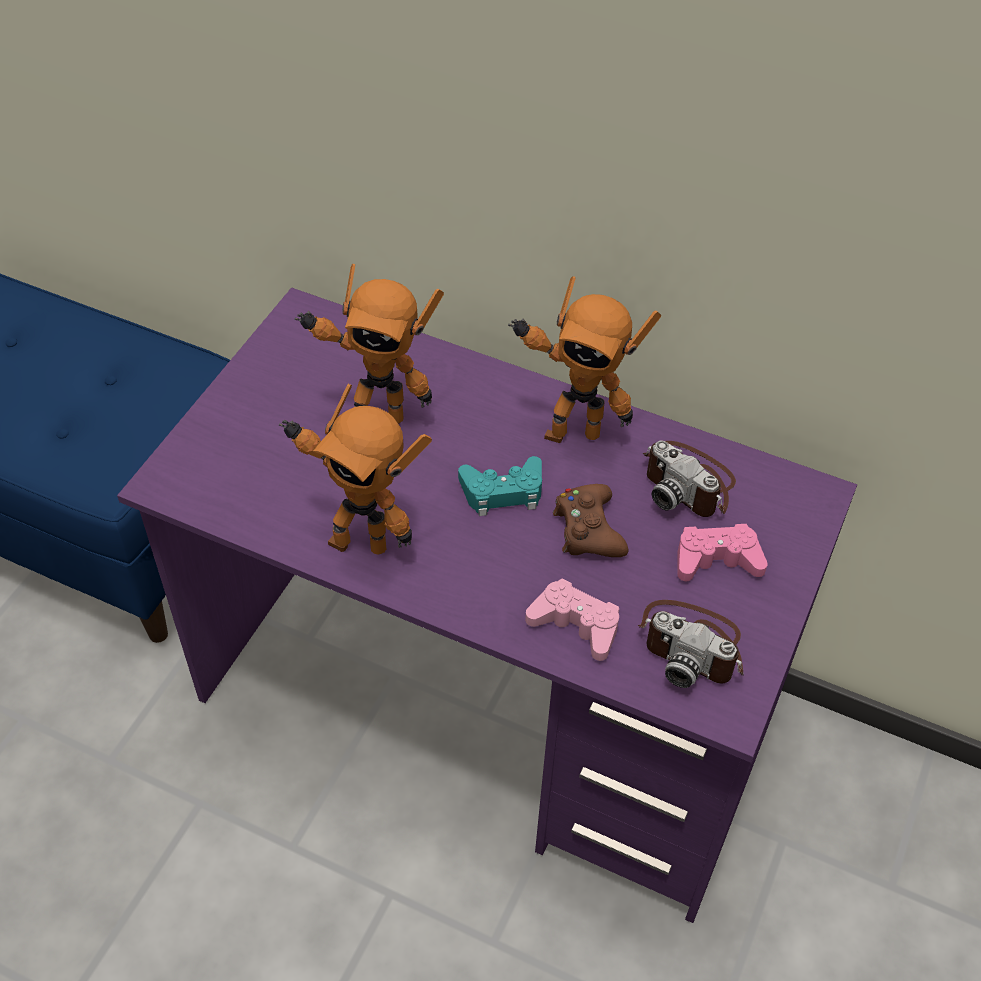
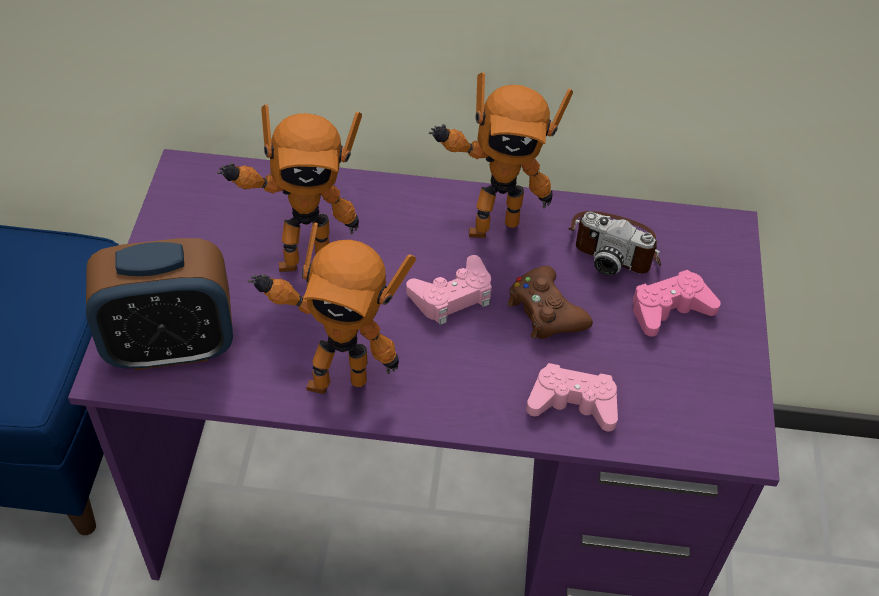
camera: 20 degrees left, 0 degrees up
(223, 472) = (171, 346): none -> alarm clock
(503, 492) = (452, 296): turquoise game controller -> pink game controller
(693, 645) = (684, 393): camera -> none

